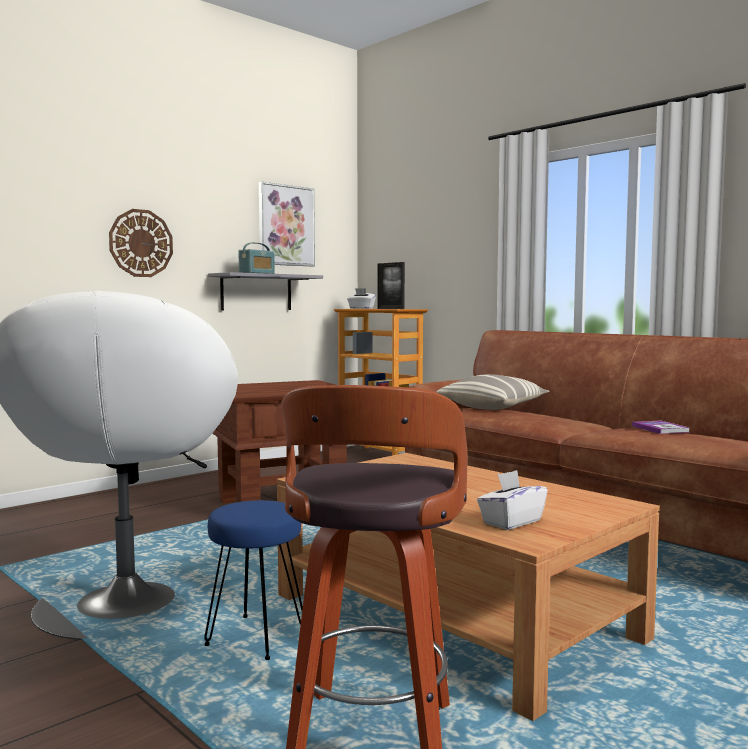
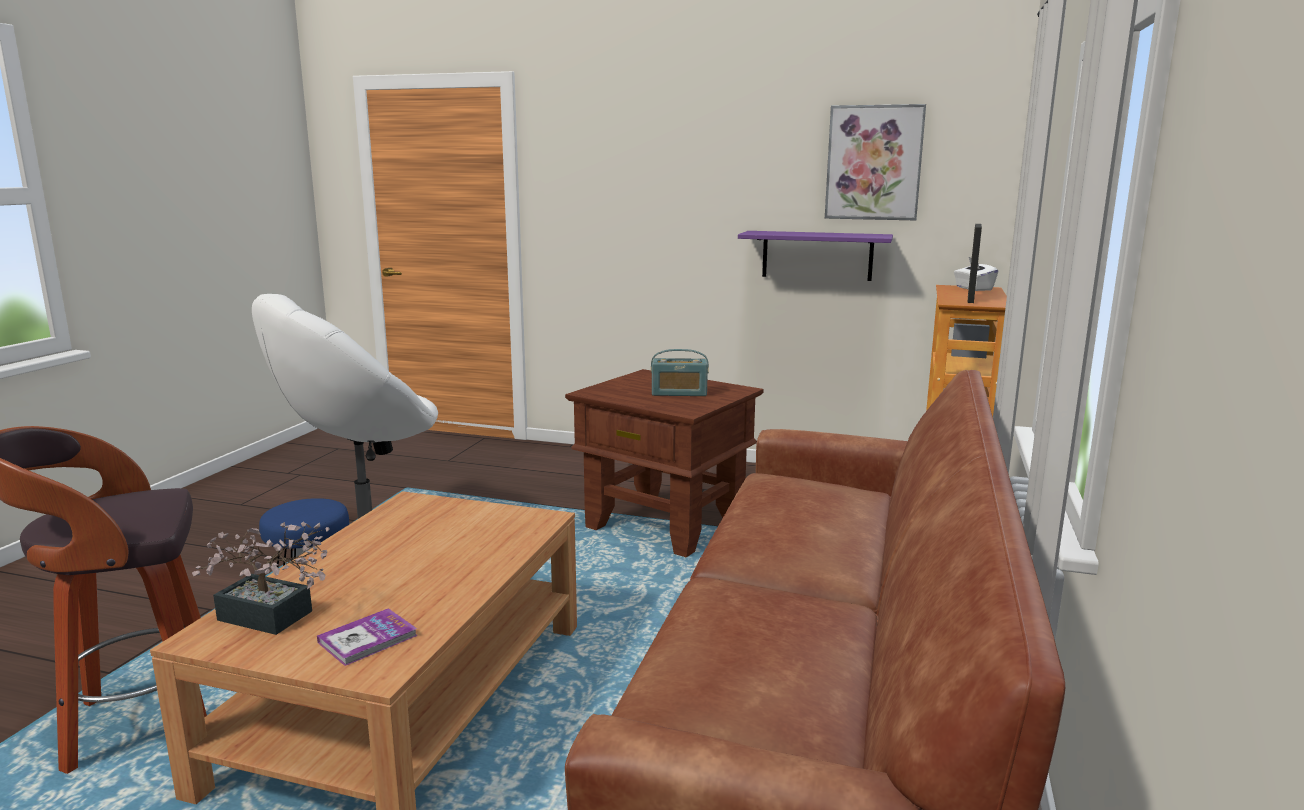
camera: 60 degrees right, 10 degrees up
(141, 243) = (666, 197): wall clock -> none
(256, 292) = (817, 255): grey shelf -> purple shelf
(257, 273) = (795, 233): radio -> radio (679, 393)
(492, 407) = (831, 495): pillow -> none
(511, 522) = (272, 618): white tissue box -> potted plant
(660, 429) = (782, 629): book -> book (368, 639)

